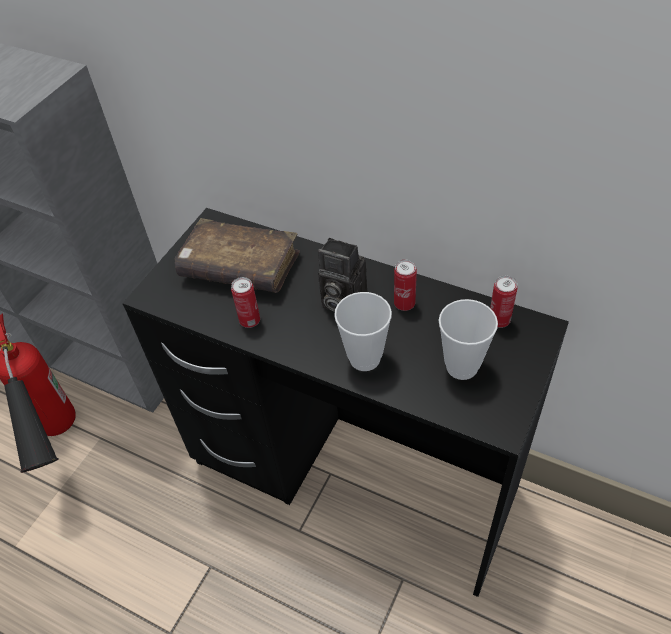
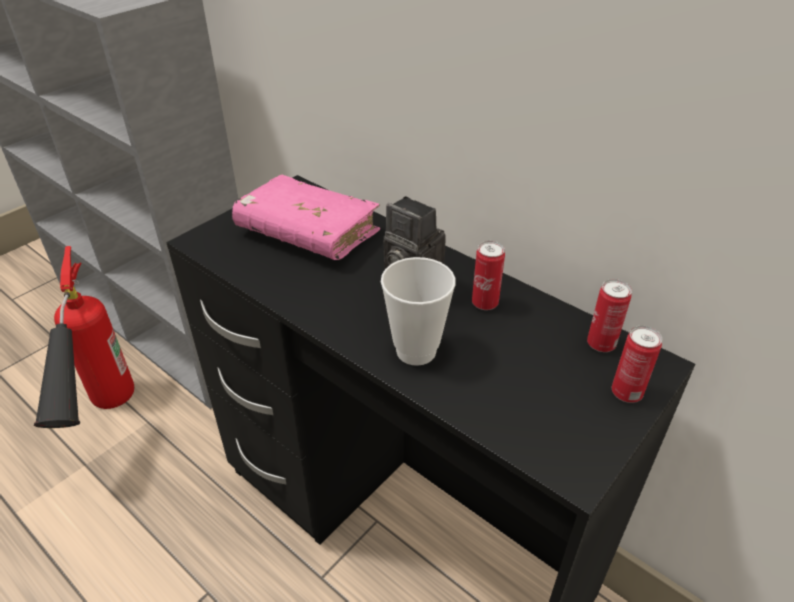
camera: 10 degrees right, 10 degrees down
(240, 267) = (307, 233): brown book -> pink book
(250, 321) = (295, 285): can -> can (626, 393)
(462, 366) = (538, 386): cup -> none

